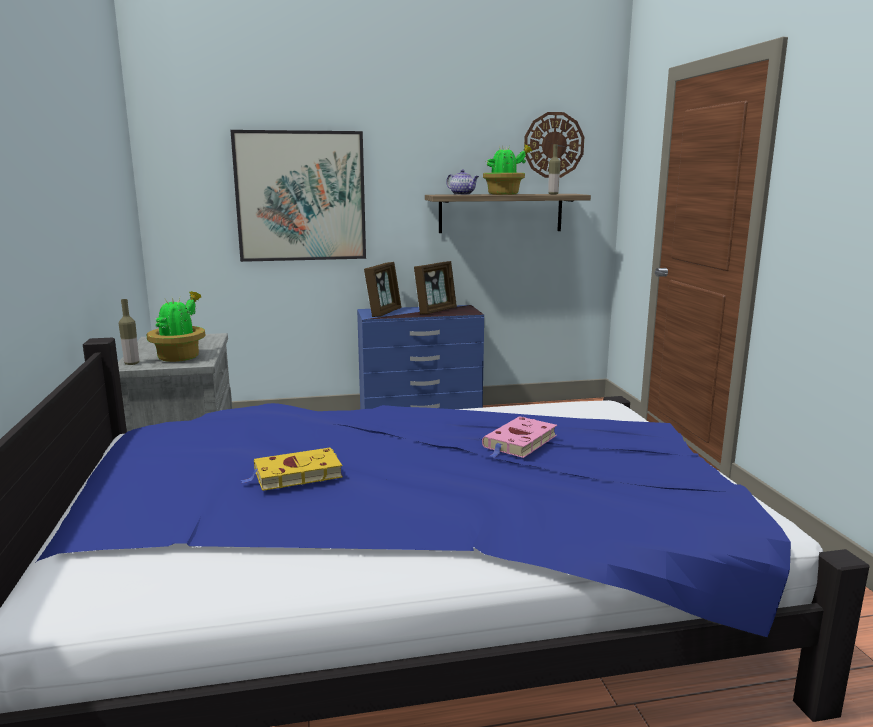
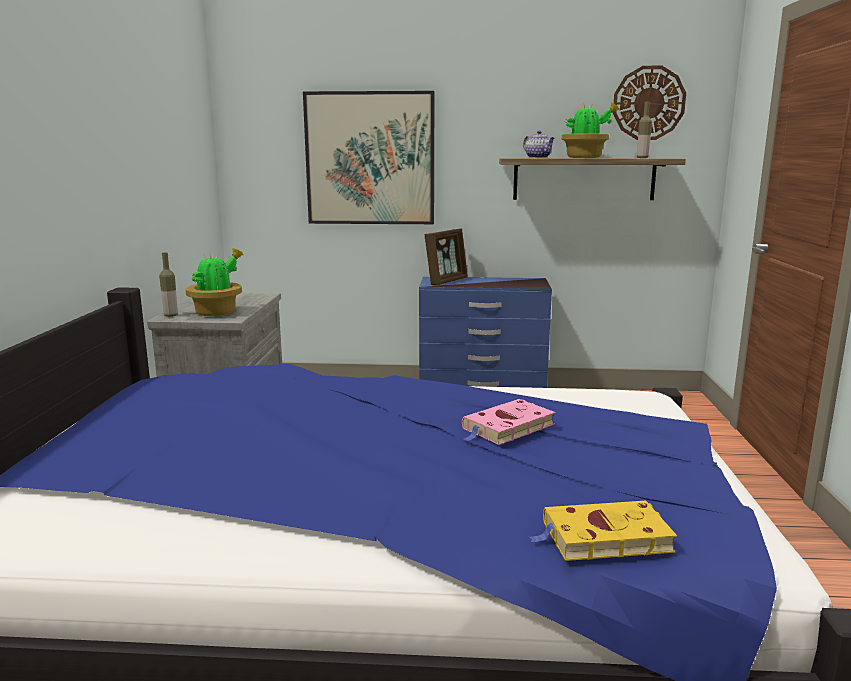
camera: 15 degrees right, 0 degrees up
(295, 475) = (251, 436): yellow book -> yellow book (602, 538)
(436, 311) = (502, 282): picture frame -> none

